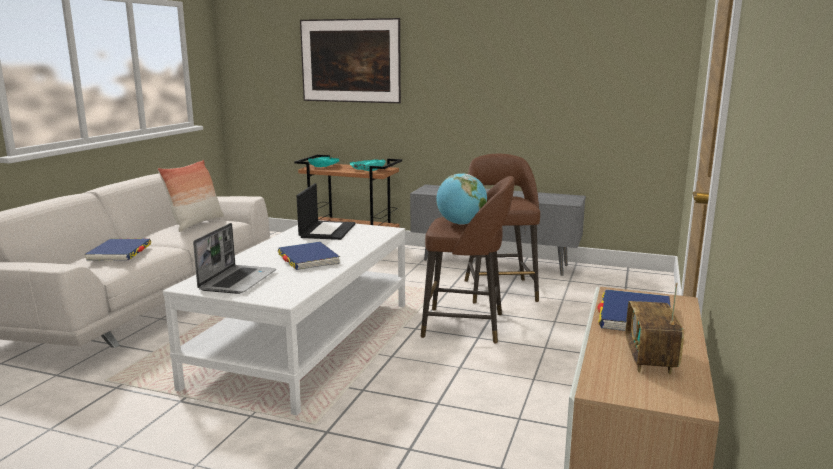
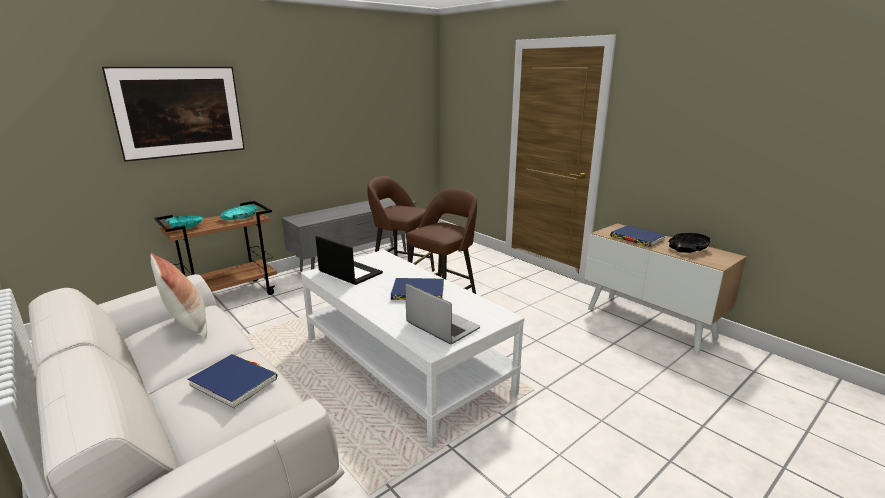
camera: 60 degrees left, 5 degrees up
(461, 224) = (443, 230): globe -> none
(650, 359) = (687, 249): radio -> black bowl

